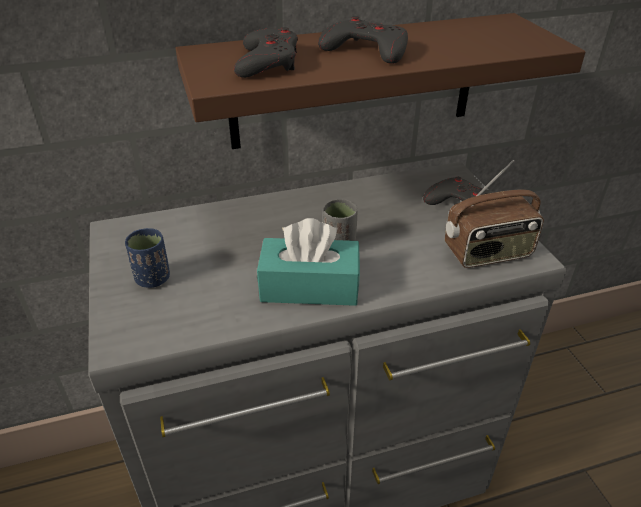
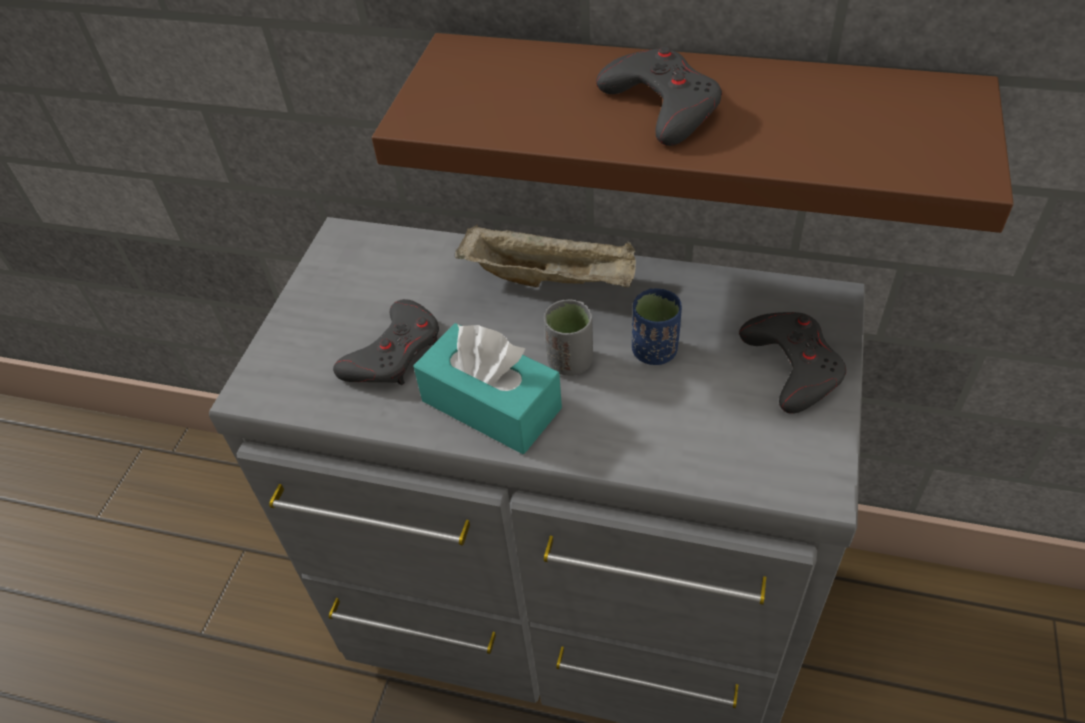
camera: 35 degrees right, 10 degrees up
(153, 279) = (337, 321): blue cup -> blue cup (654, 351)
(268, 62) = (512, 94): grey game controller -> grey game controller (394, 353)
(287, 209) = (551, 279): none -> beige tray
(488, 253) = (759, 454): radio -> none

